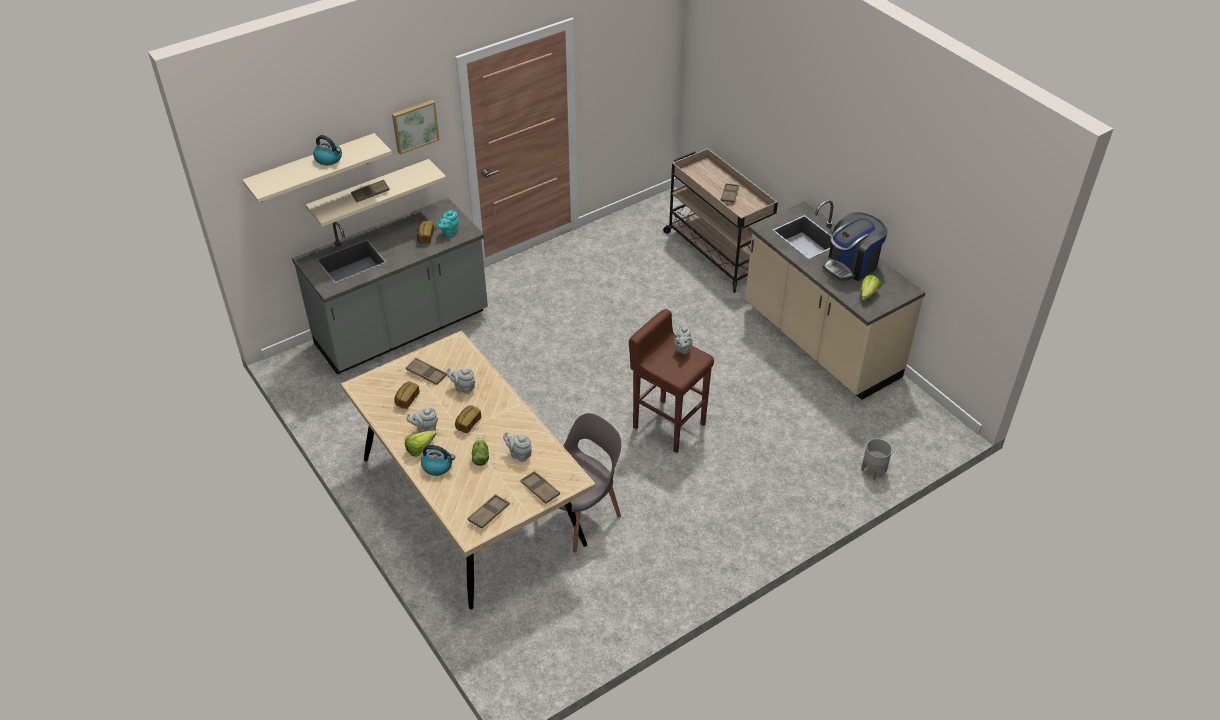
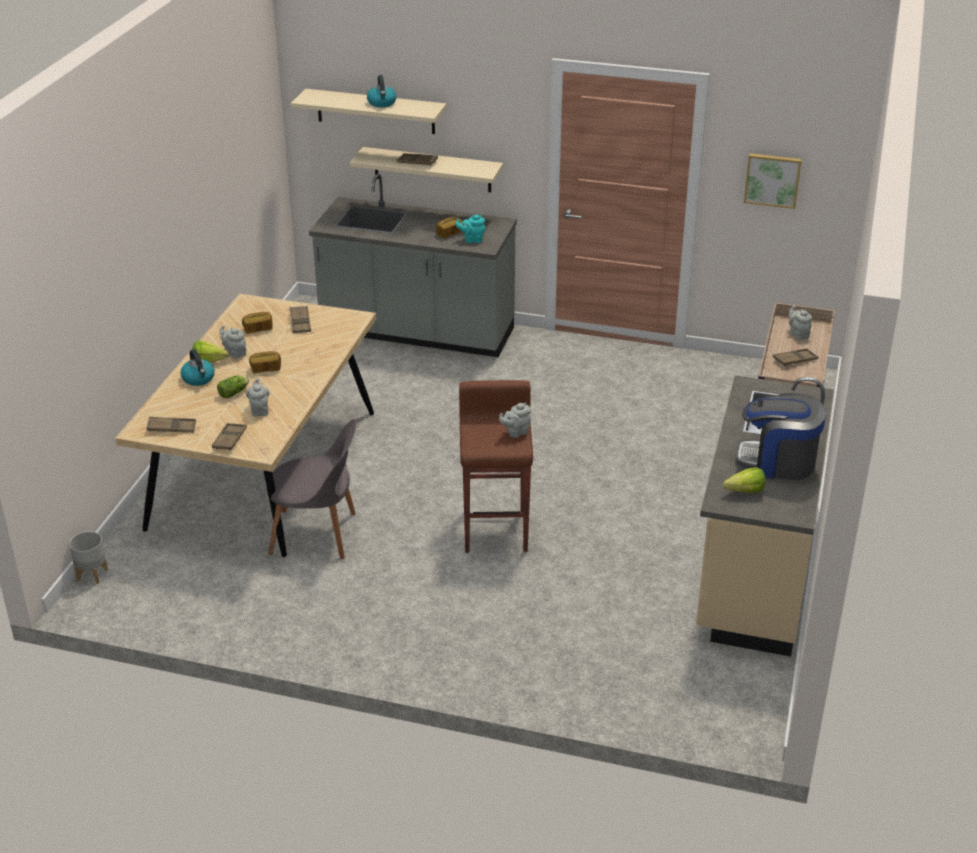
camera: 50 degrees right, 10 degrees down
(414, 125) = (492, 116): picture -> picture (772, 179)
(463, 388) = (305, 347): grey teapot -> grey teapot (798, 334)
(873, 470) = (613, 699): grey planter -> grey planter (92, 574)

